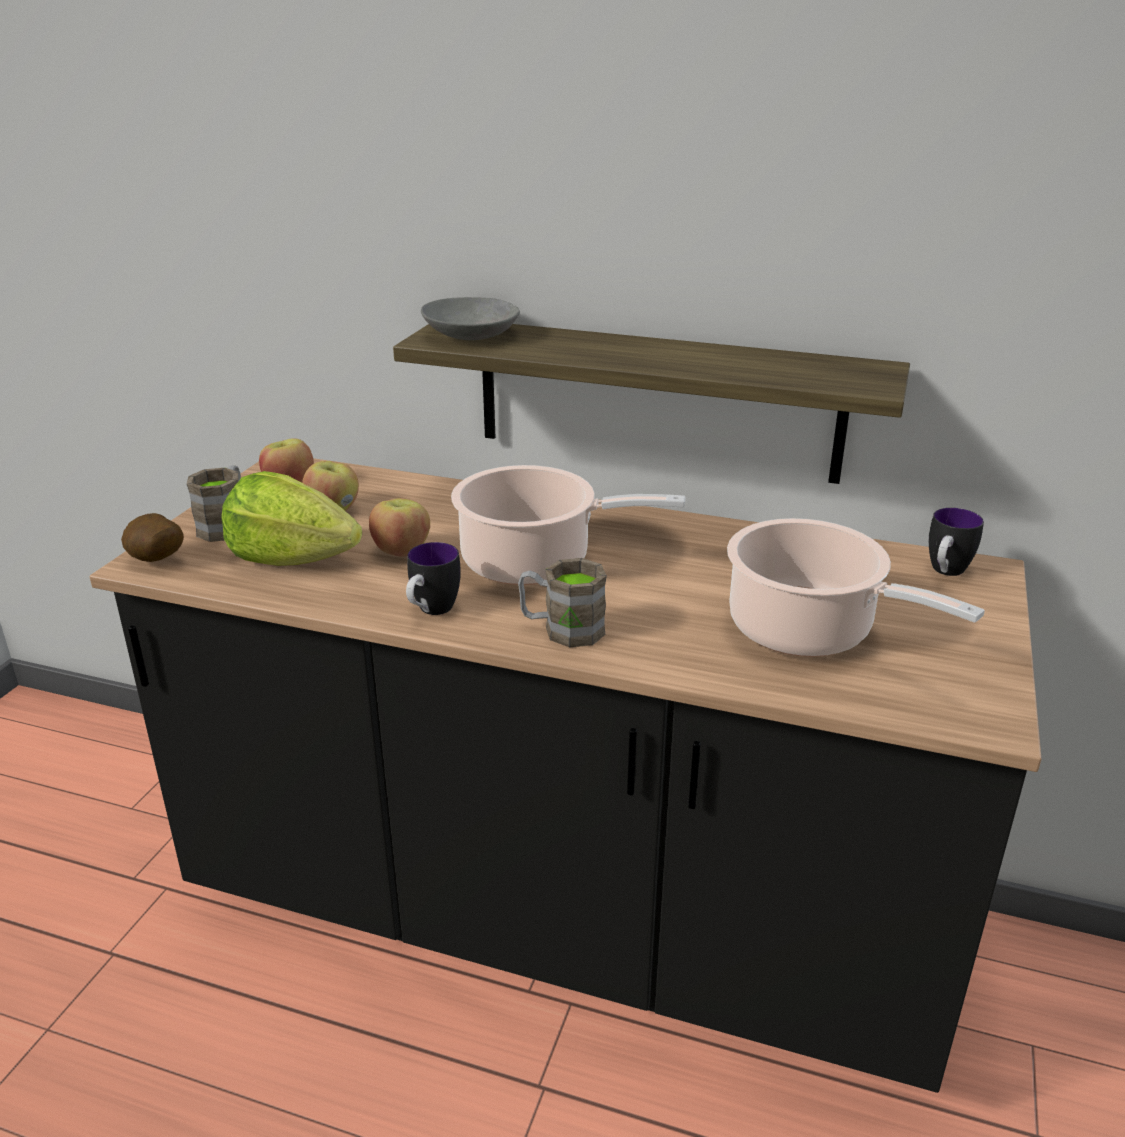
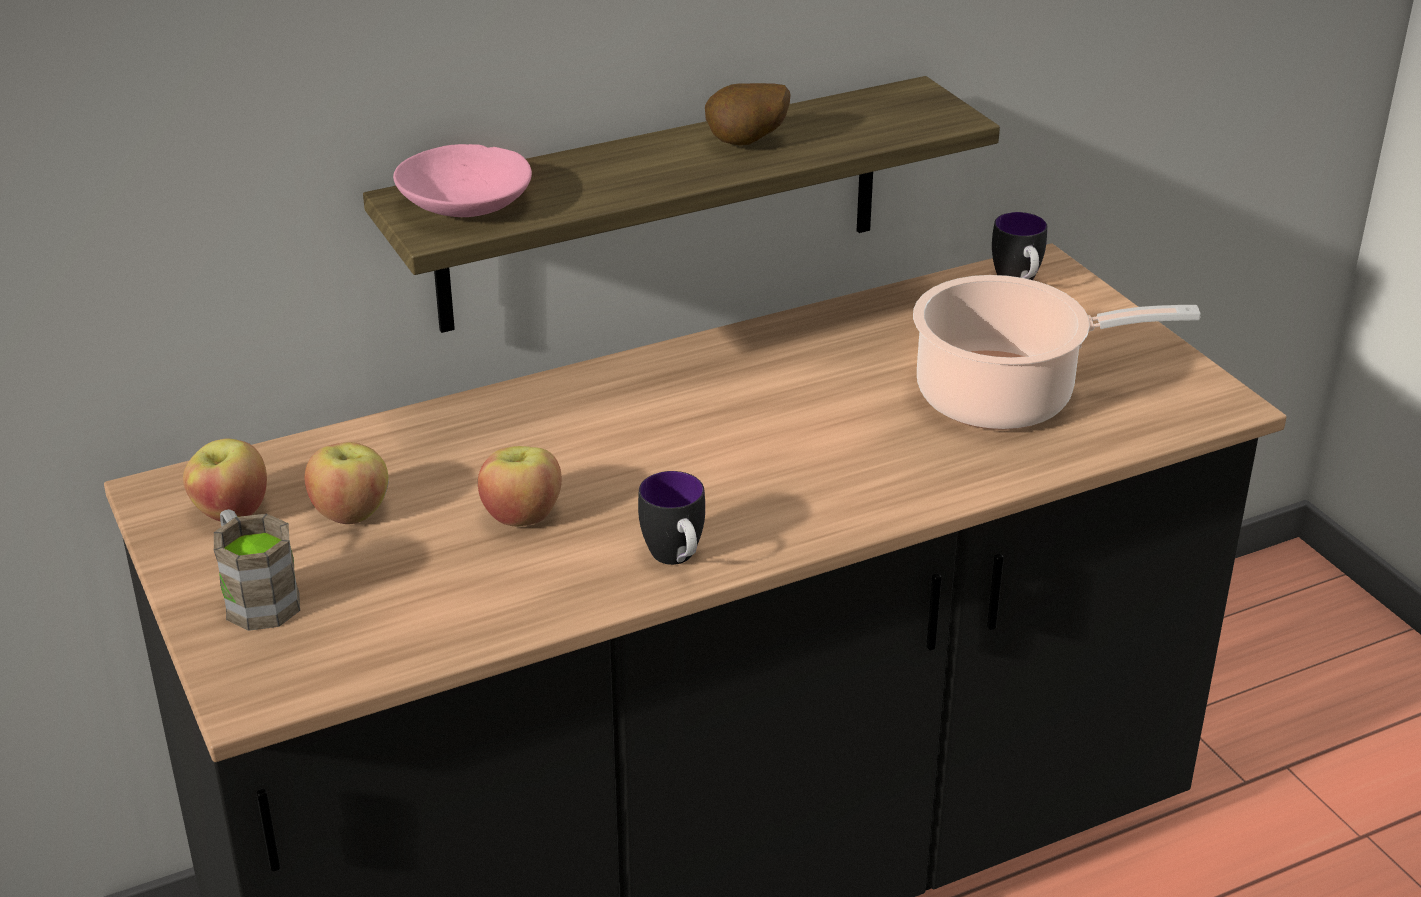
camera: 45 degrees left, 5 degrees up
(156, 561) = (264, 684): potato -> potato (747, 144)
(292, 558) = (420, 590): lettuce -> none
(472, 335) = (467, 204): grey bowl -> pink bowl
(535, 562) = (677, 455): cooking pot -> none
(562, 629) = (820, 508): brown mug -> none

